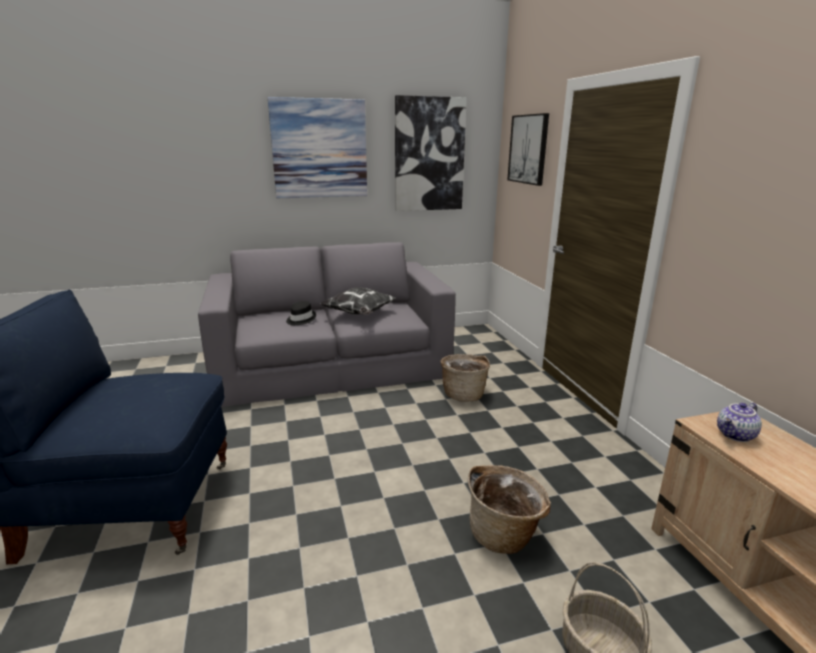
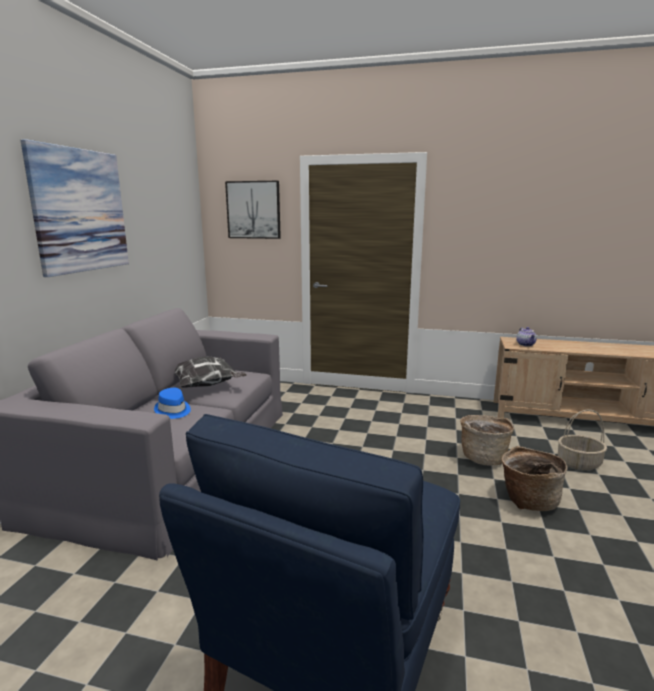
camera: 60 degrees left, 5 degrees down
(300, 319) = (173, 410): black hat -> blue hat
(429, 155) = (163, 217): picture -> none
(464, 394) = (313, 418): basket -> basket (528, 500)

